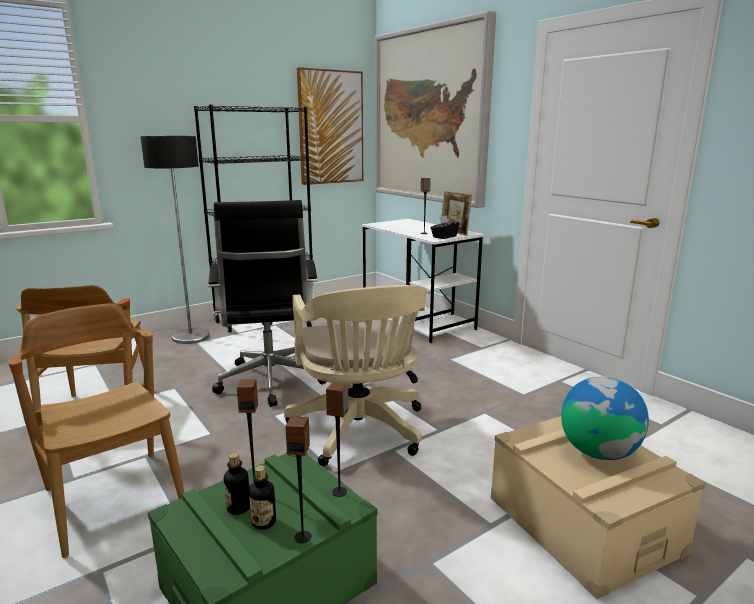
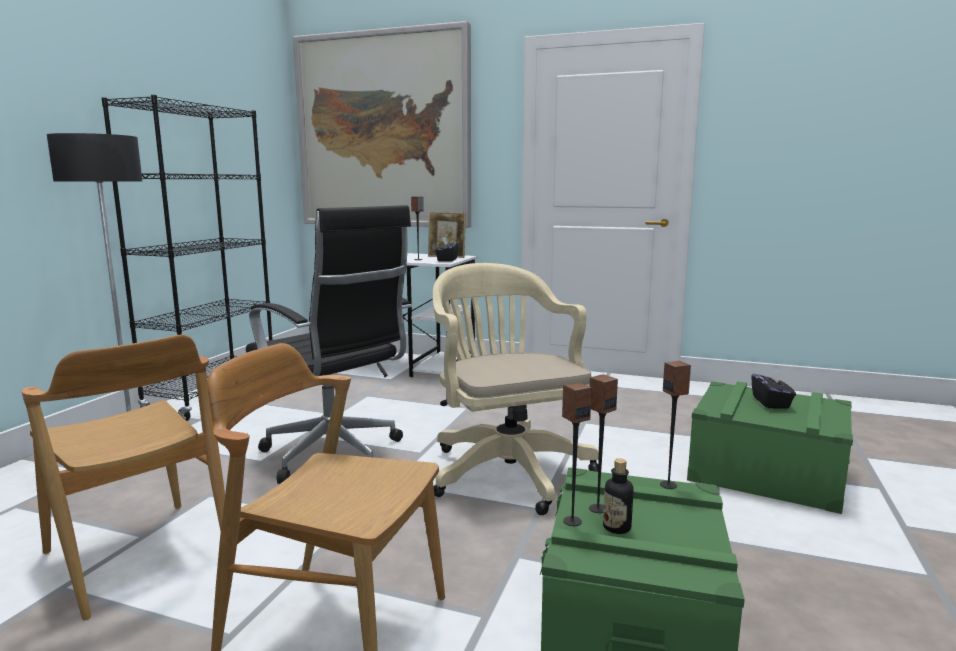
camera: 35 degrees left, 5 degrees down
(264, 522) = (659, 528): bottle -> none
(303, 536) = (707, 524): speaker -> speaker (572, 521)
(331, 127) = (252, 143): picture -> none
(360, 432) = (506, 469): beige office chair -> beige office chair turned 150 degrees counterclockwise
(582, 524) = (765, 473): beige storage box -> green storage box
(598, 452) = (771, 403): globe -> black tissue box

